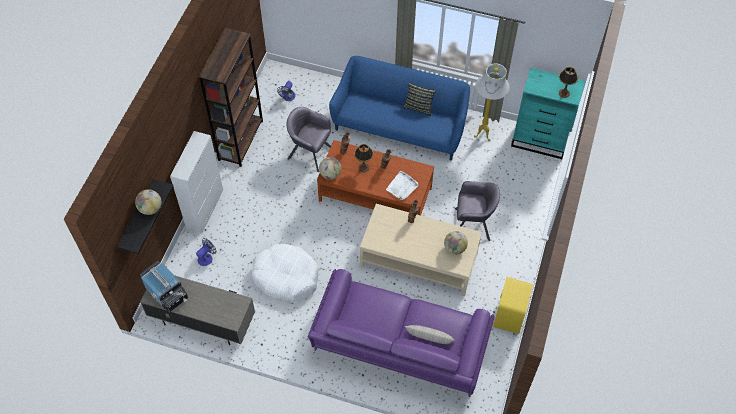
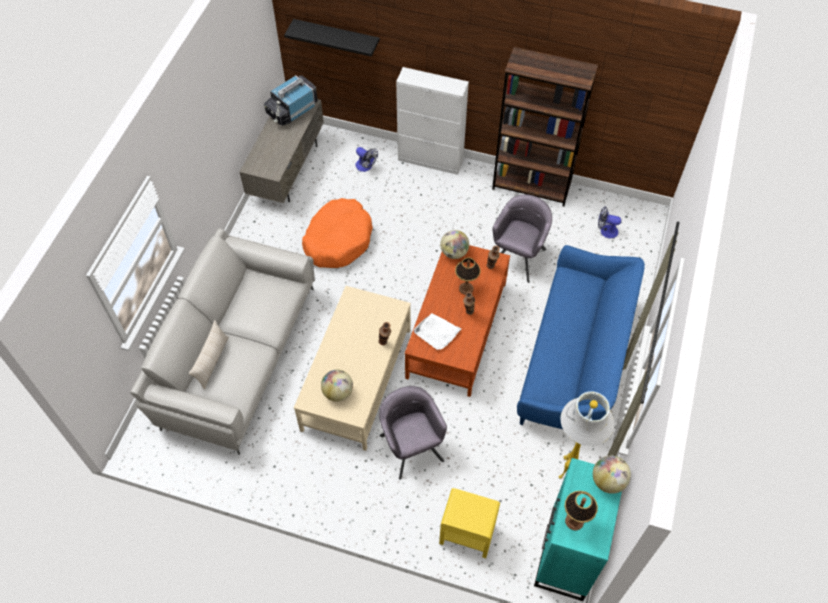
camera: 90 degrees right, 0 degrees up
(150, 208) = (339, 39): globe -> globe (608, 481)
(286, 276) = (338, 240): white dog bed -> orange dog bed
(399, 346) = (237, 354): purple sofa -> grey sofa
(419, 107) = (583, 360): pillow -> none
(472, 224) = (411, 447): grey armchair -> grey armchair turned 150 degrees clockwise
(509, 315) = (267, 486): yellow nightstand -> yellow nightstand (467, 533)

